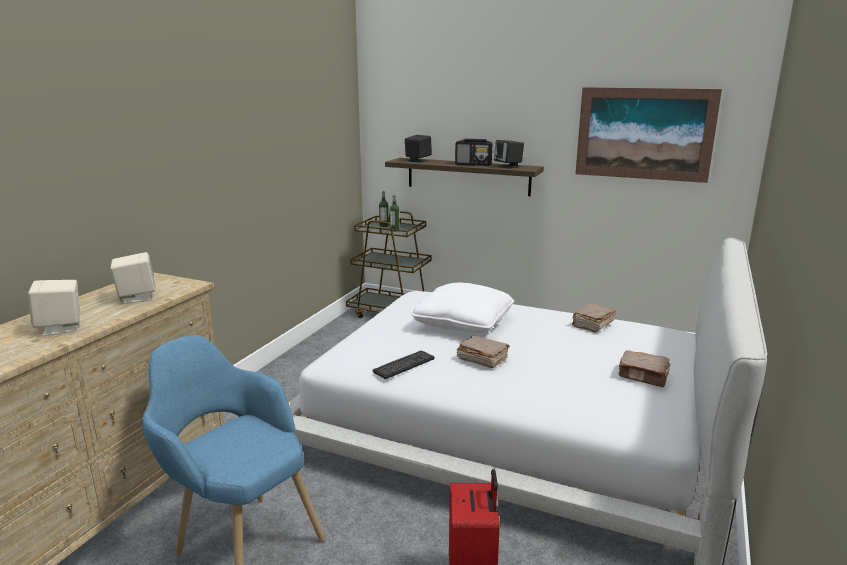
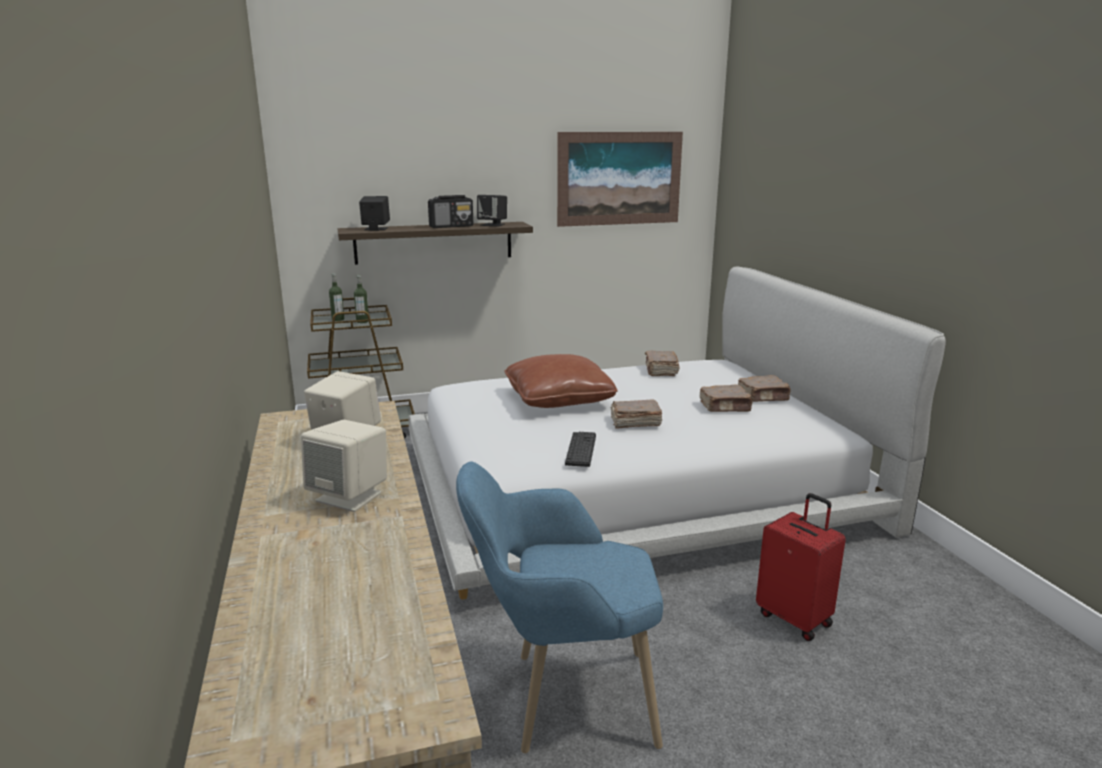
camera: 40 degrees left, 0 degrees up
(463, 323) = (559, 399): white pillow -> brown pillow
(585, 373) = (725, 407): none -> brown book

